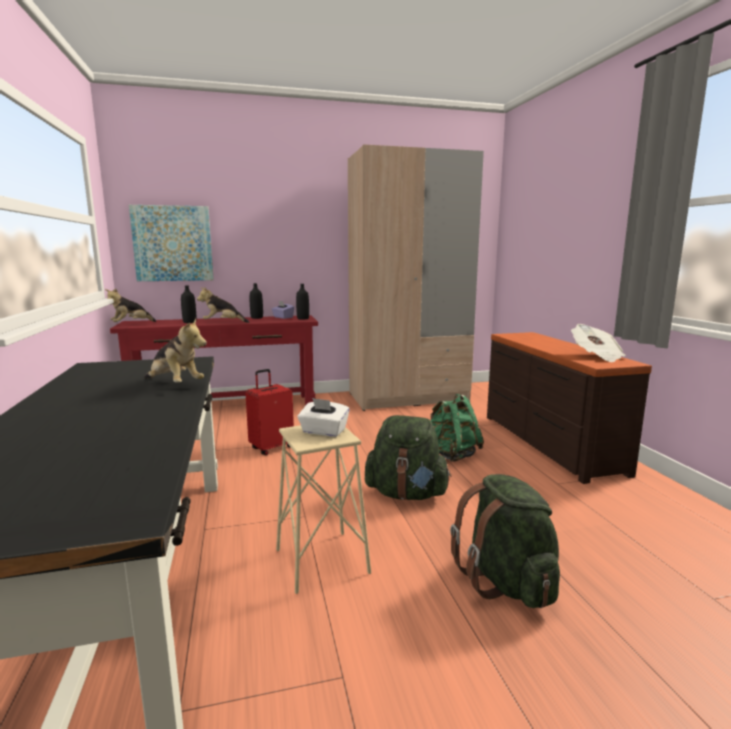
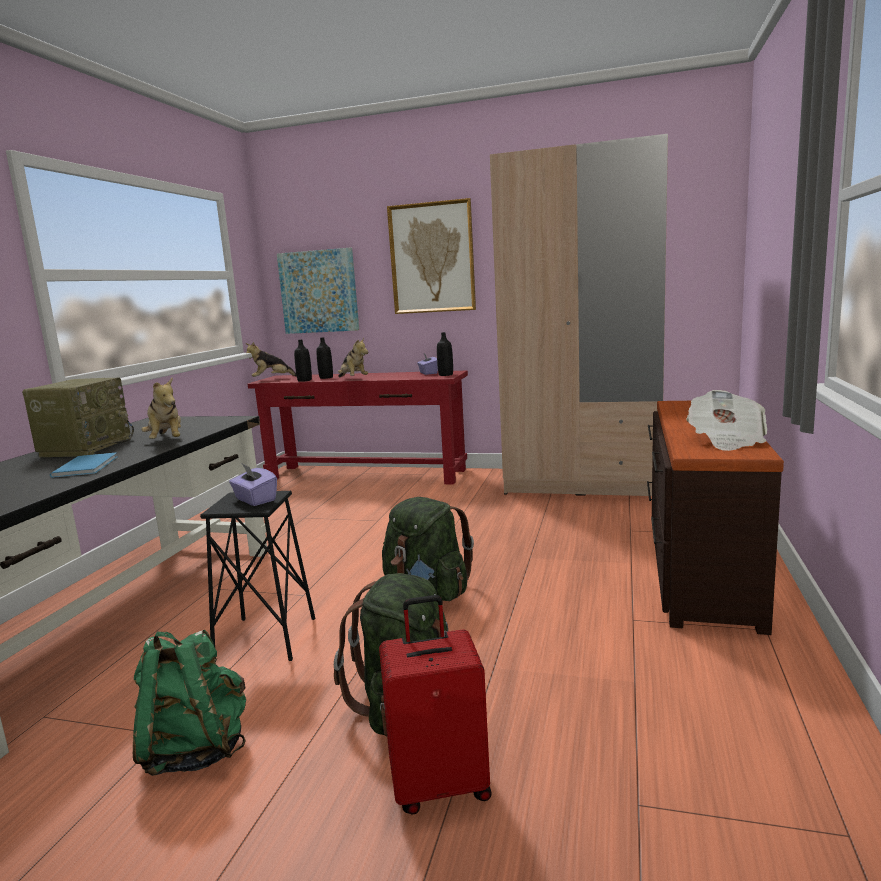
camera: 30 degrees right, 0 degrees up
(81, 398) = (86, 447): none -> radio
(144, 416) = (88, 466): none -> blue book
(223, 323) = (353, 379): plush toy -> plush toy turned 150 degrees counterclockwise
(257, 318) = (400, 373): black bottle -> black bottle (304, 380)
(271, 448) = (356, 523): red suitcase -> red suitcase (440, 784)
(283, 222) = (432, 258): none -> picture
(322, 561) = (266, 639): beige stool -> black stool
(323, 431) = (255, 500): white tissue box -> purple tissue box
(452, 455) = (540, 561): green backpack -> green backpack (196, 750)

